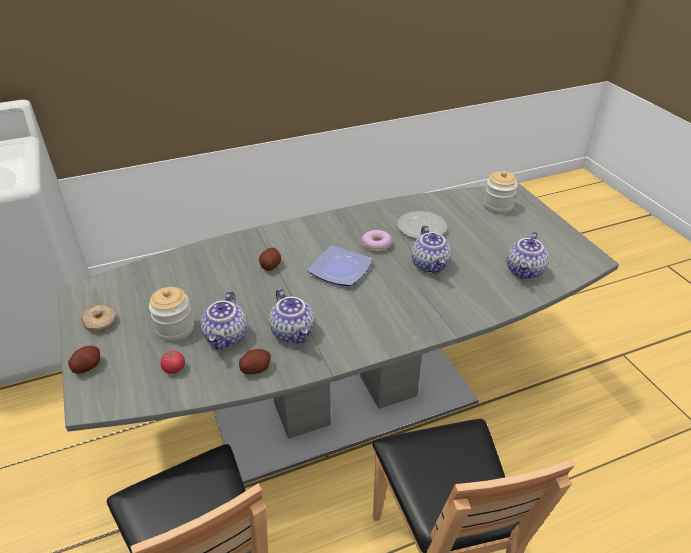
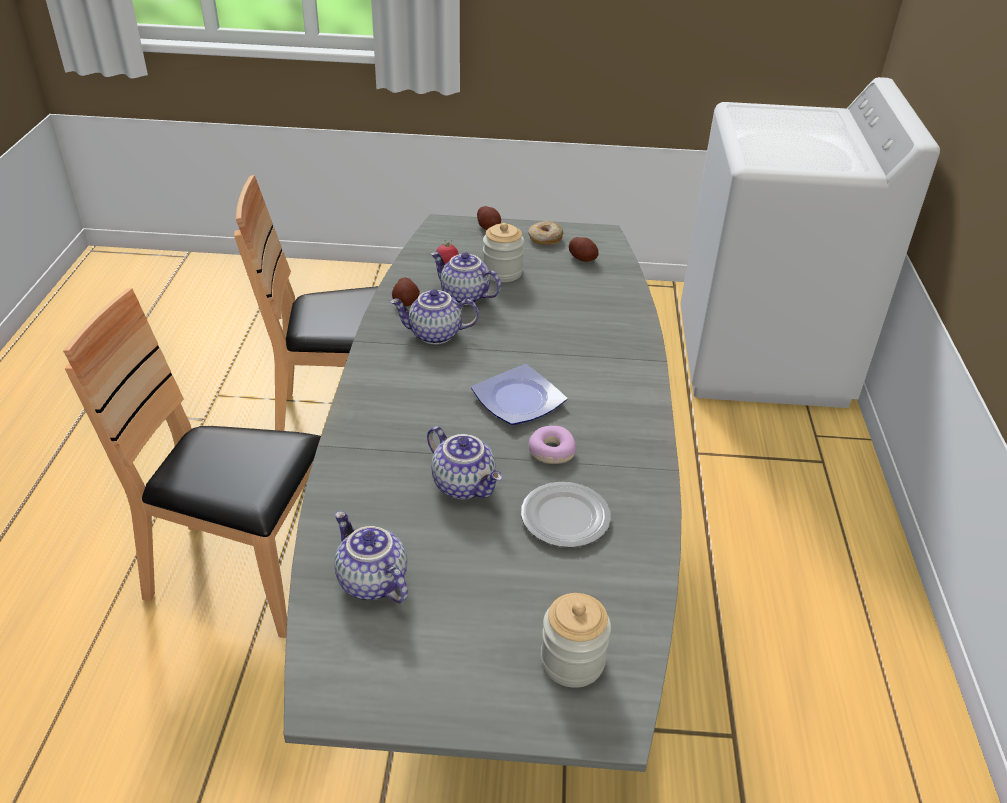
camera: 115 degrees right, 0 degrees up
(270, 266) = (566, 350): potato -> potato (583, 258)
(431, 265) = (465, 484): teapot -> teapot turned 150 degrees counterclockwise

